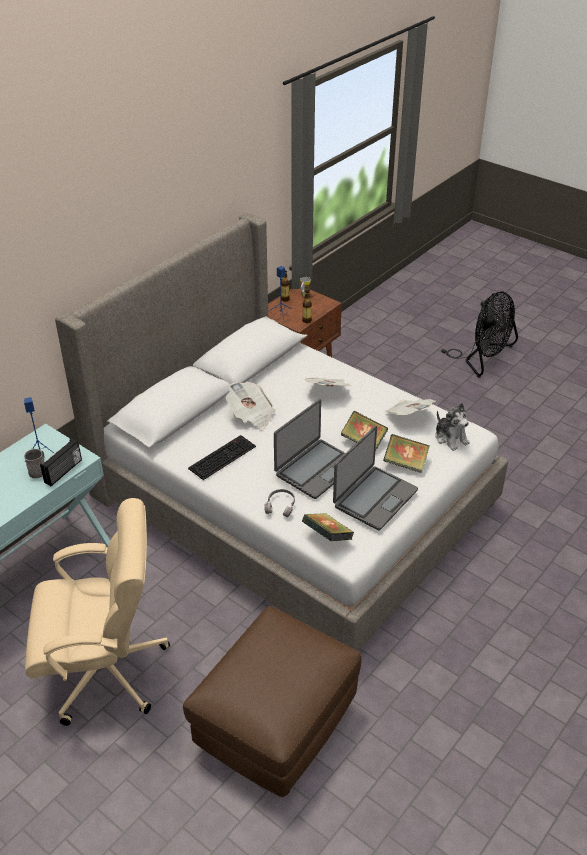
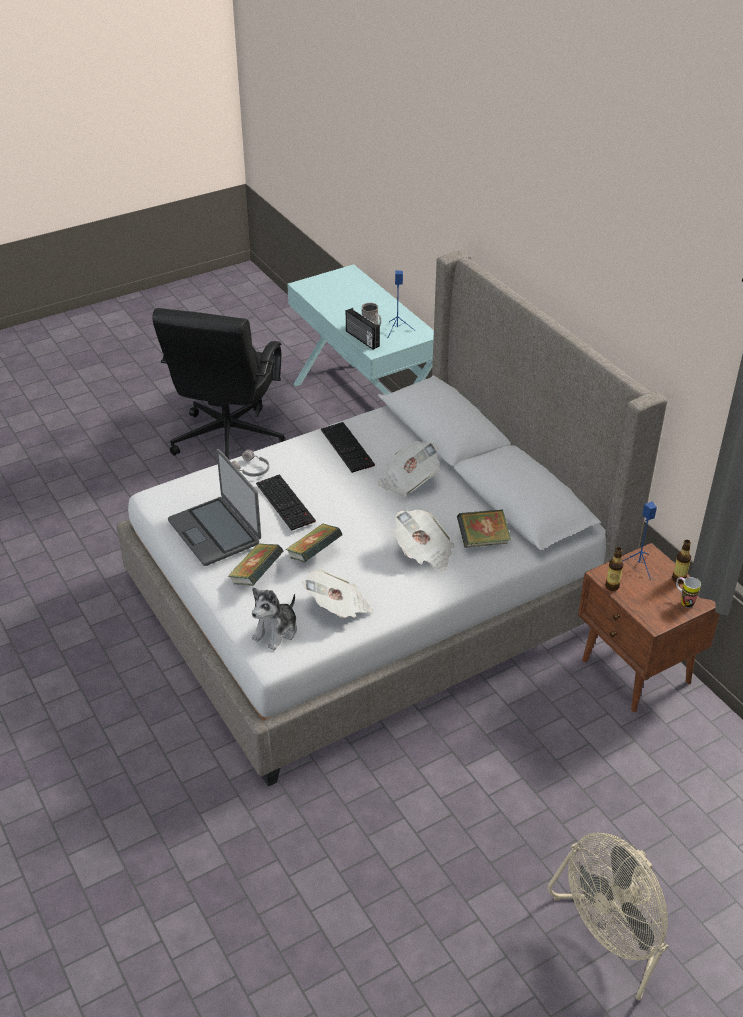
camera: 110 degrees right, 0 degrees up
(104, 671) = (229, 438): beige office chair -> black office chair
(276, 725) = (107, 519): brown ottoman -> none
(316, 469) = (287, 502): laptop -> keyboard
(327, 537) = (186, 486): book -> book (483, 540)
(450, 438) = (276, 631): plush toy -> plush toy turned 45 degrees counterclockwise
(481, 357) = (612, 930): black fan -> beige fan

